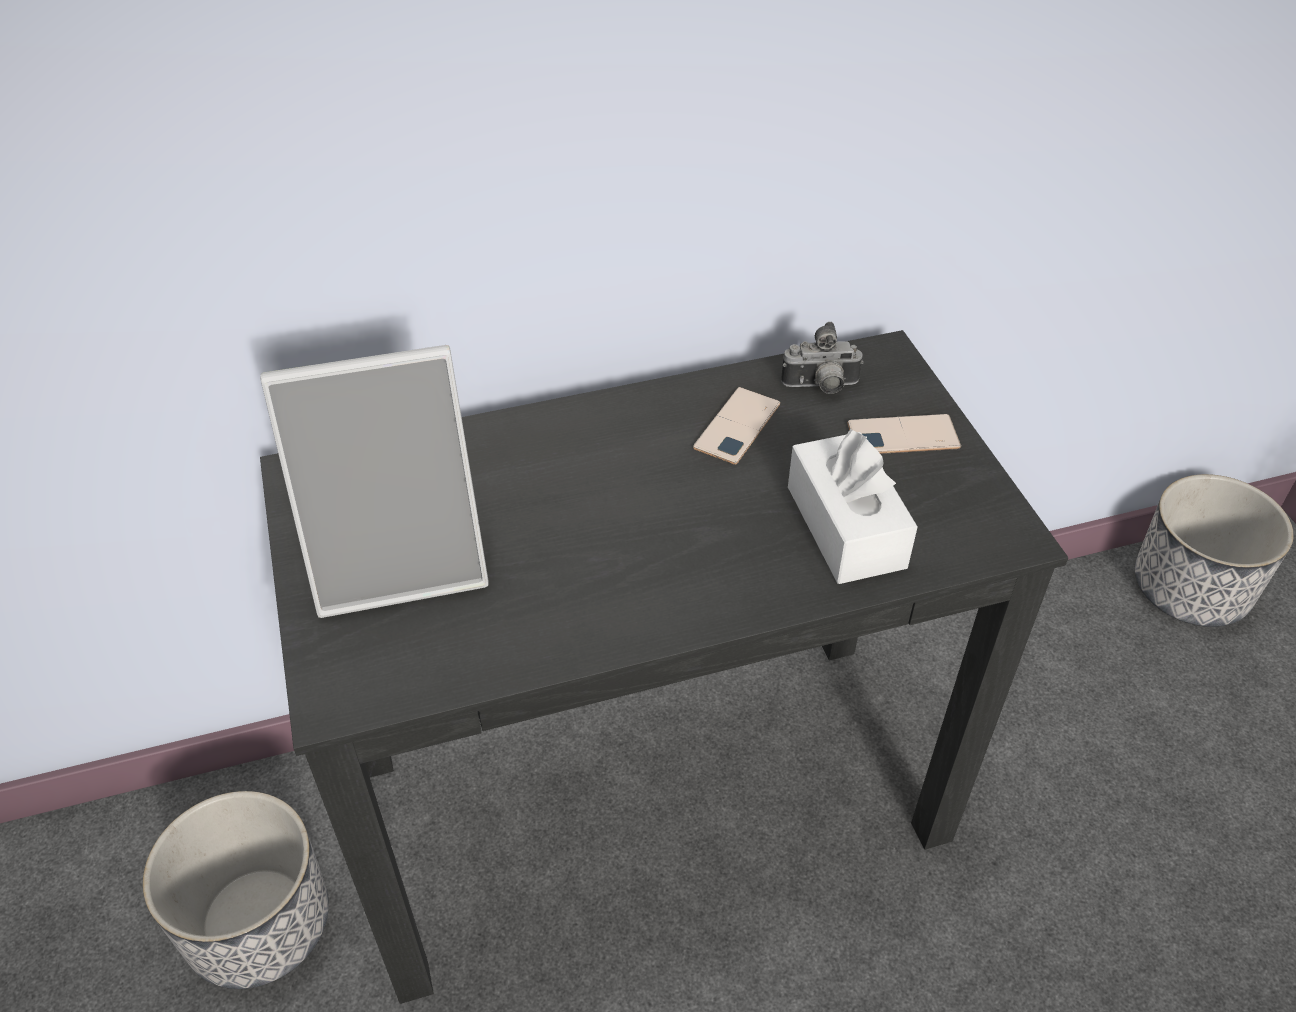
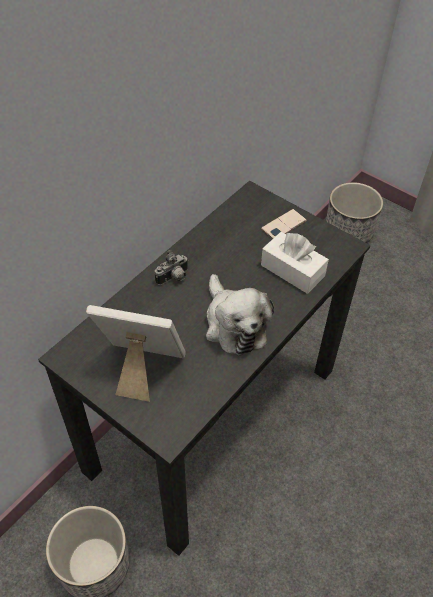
camera: 35 degrees left, 5 degrees up
(400, 558) = (141, 369): picture frame -> picture frame turned 120 degrees counterclockwise
(636, 567) = (233, 324): none -> plush toy
(737, 426) = (222, 249): phone -> none
(820, 387) = (239, 218): camera -> camera (174, 278)

